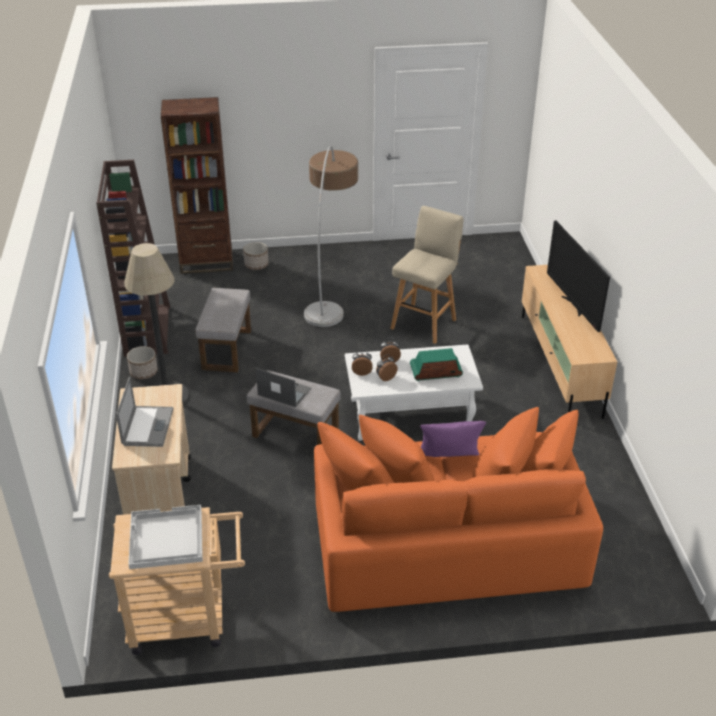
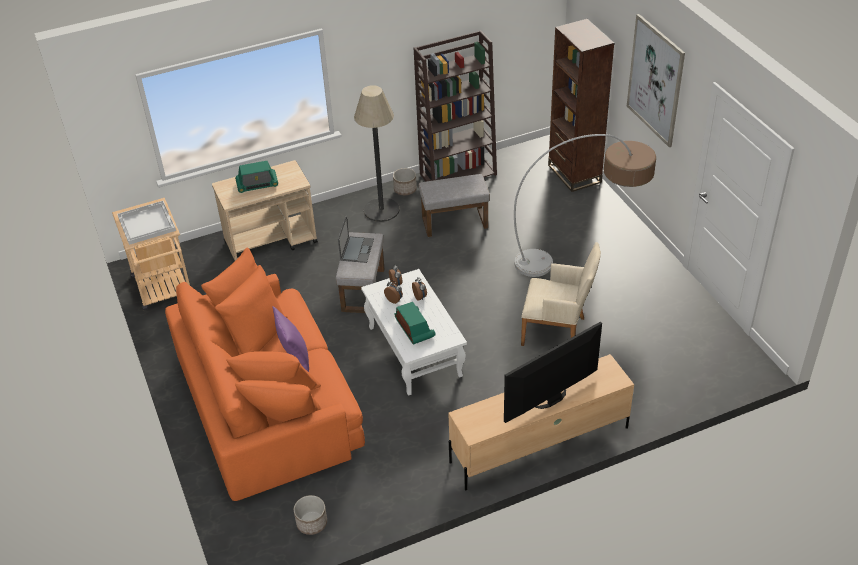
camera: 75 degrees right, 5 degrees up
(148, 426) = (257, 184): laptop -> radio
(256, 265) = (589, 203): planter -> planter (312, 523)
(290, 97) = (655, 80): none -> picture
(424, 323) = (558, 332): beige stool -> beige armchair

